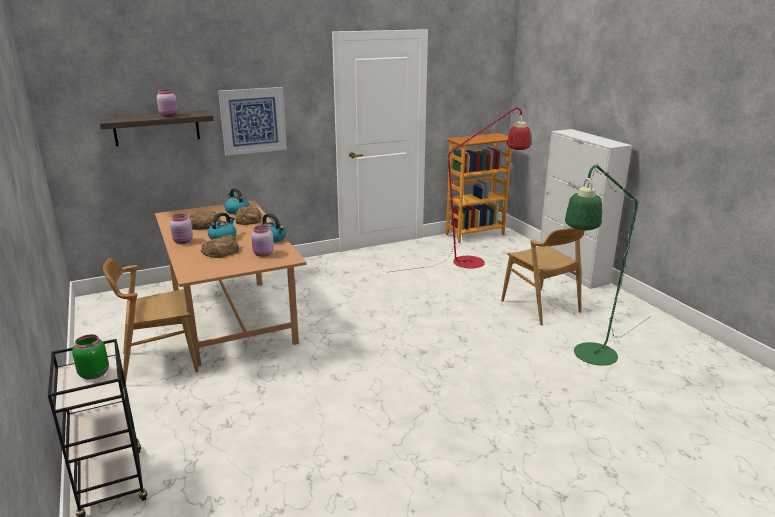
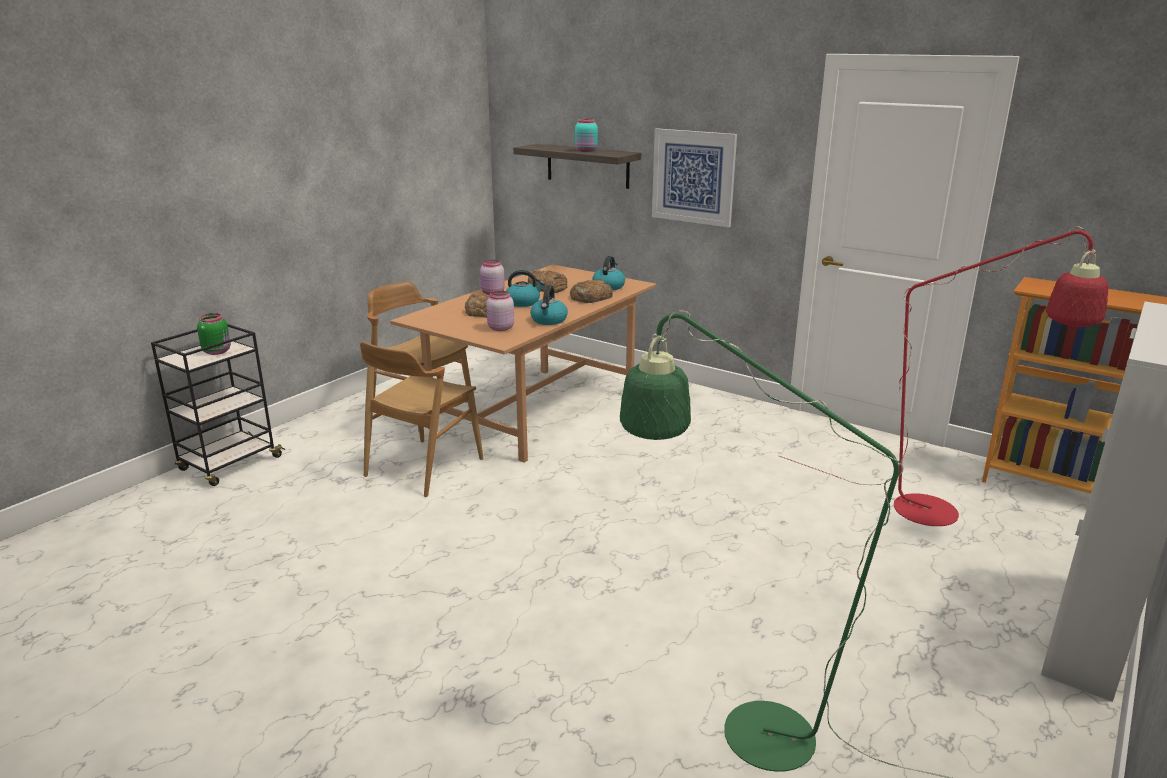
camera: 60 degrees right, 0 degrees up
(169, 115) = (586, 151): pink jar -> turquoise jar
(540, 306) = (869, 626): brown chair -> brown chair (423, 467)

